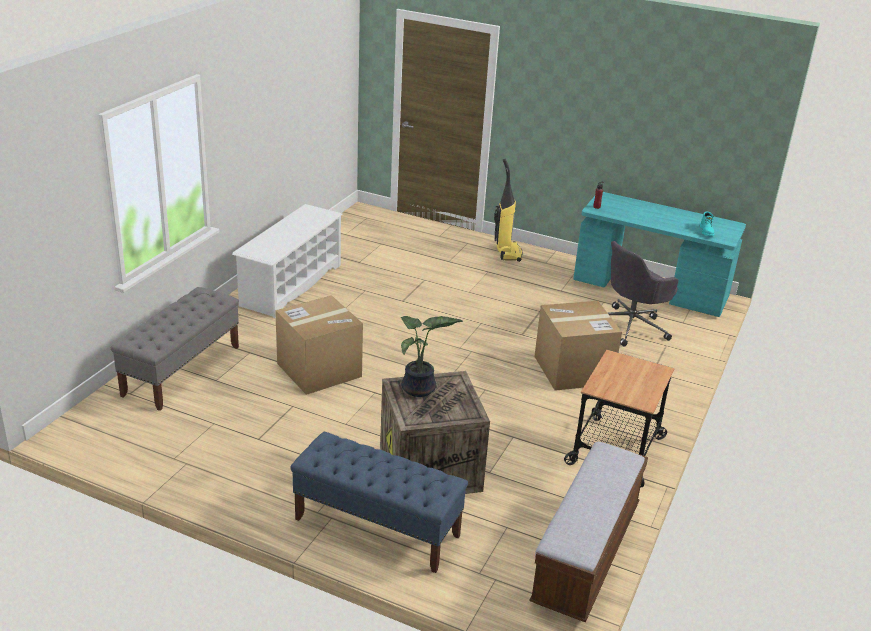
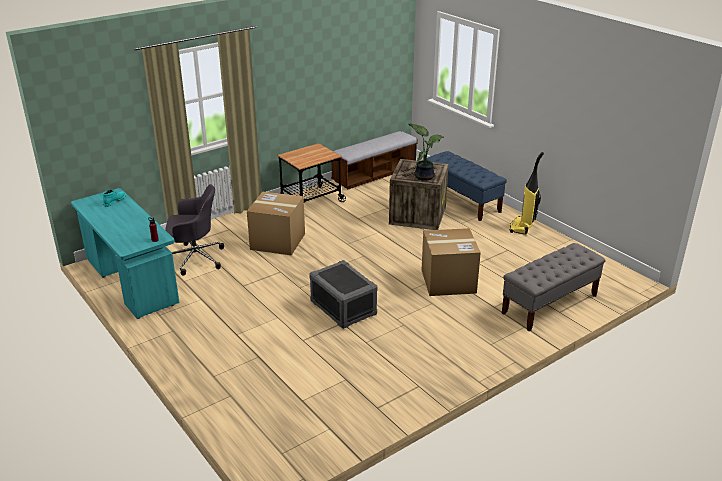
camera: 150 degrees left, 0 degrees up
(291, 285) = (430, 366): white shoe rack -> none
(415, 314) = (342, 308): none -> grey storage box
(507, 253) = (191, 352): vacuum cleaner -> vacuum cleaner (522, 227)

